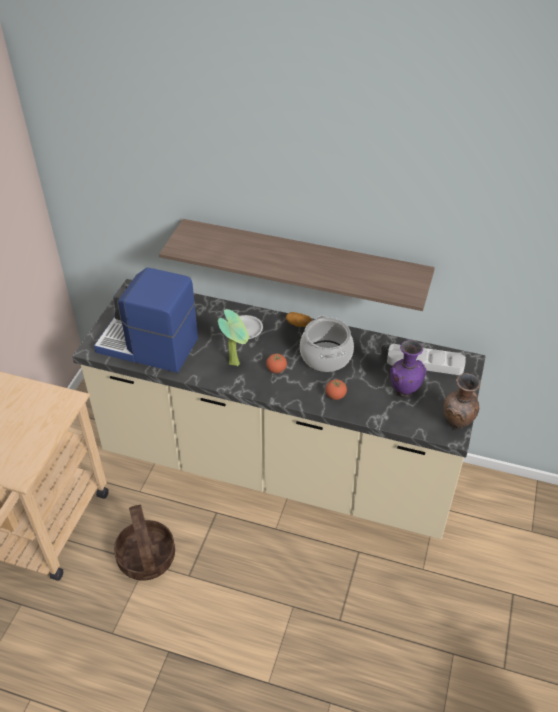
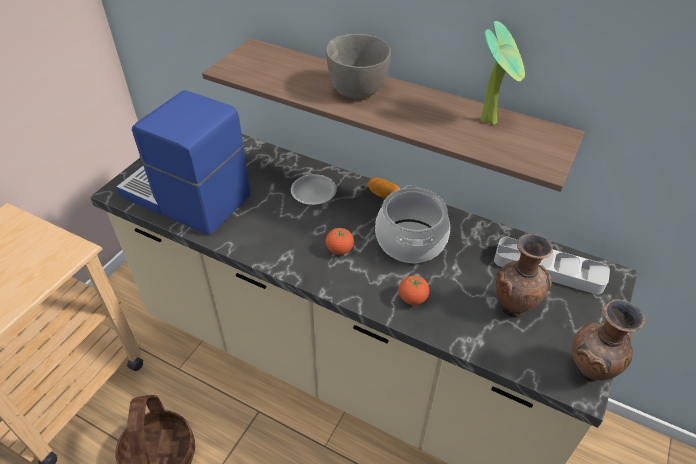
camera: 10 degrees right, 0 degrees up
(236, 362) = (289, 232): potted plant -> potted plant (491, 120)
(276, 254) = (357, 90): none -> grey bowl
(404, 392) = (513, 307): purple vase -> brown vase

